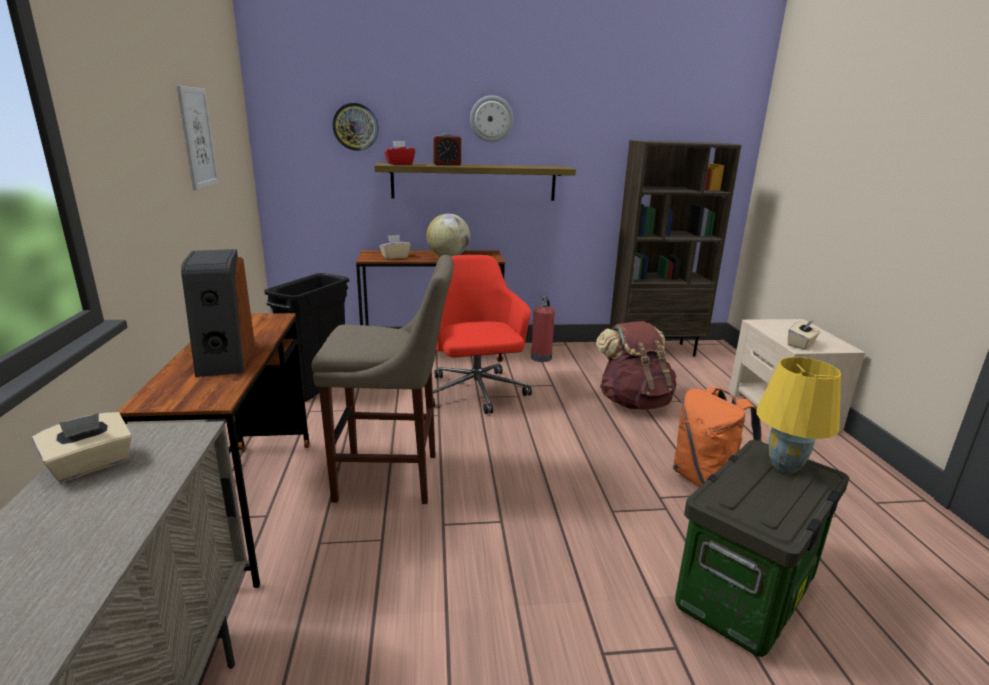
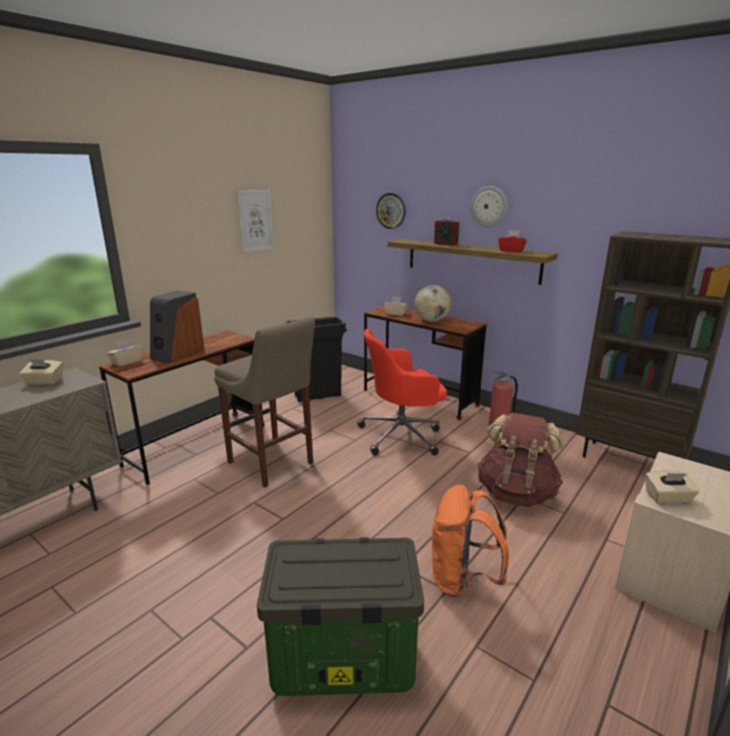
camera: 45 degrees right, 0 degrees up
(161, 392) = (127, 362): none -> beige tissue box
(400, 164) = (410, 241): red tissue box -> red tissue box (511, 251)
(476, 393) = (402, 435): red office chair -> red office chair turned 135 degrees counterclockwise
(785, 466) = (381, 566): yellow table lamp -> none

